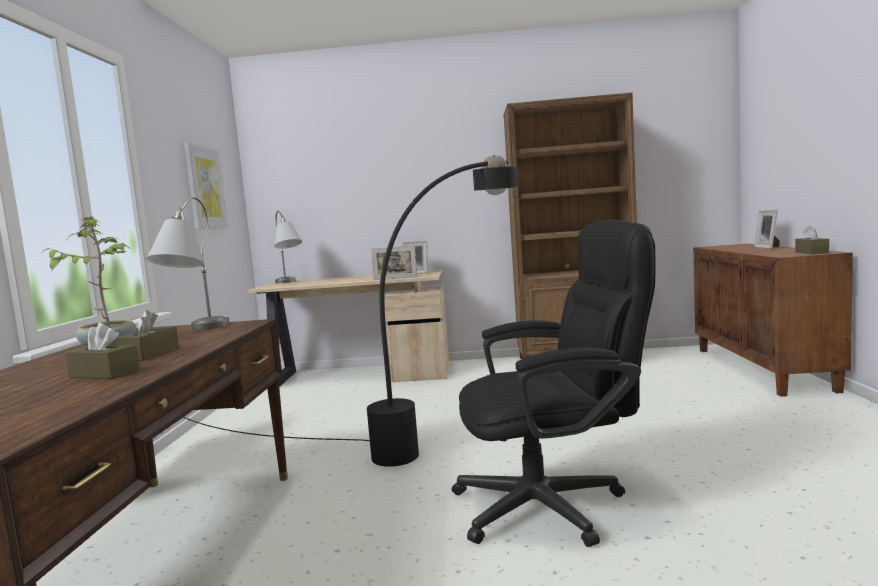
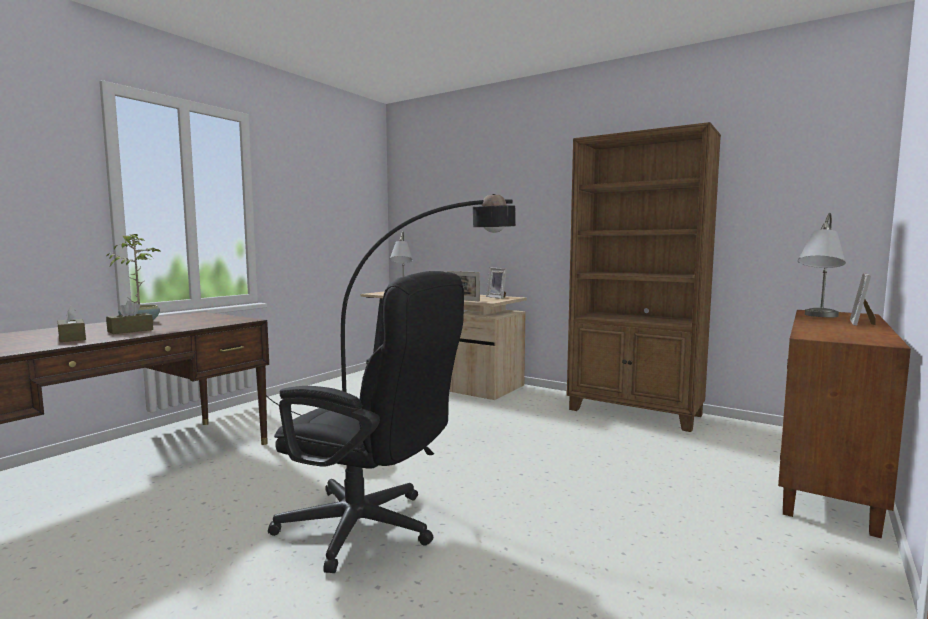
camera: 30 degrees right, 0 degrees up
(195, 331) = (206, 320): grey table lamp -> grey table lamp (817, 317)
(205, 188) = (333, 210): picture -> none
(811, 252) = (863, 339): brown tissue box -> none

